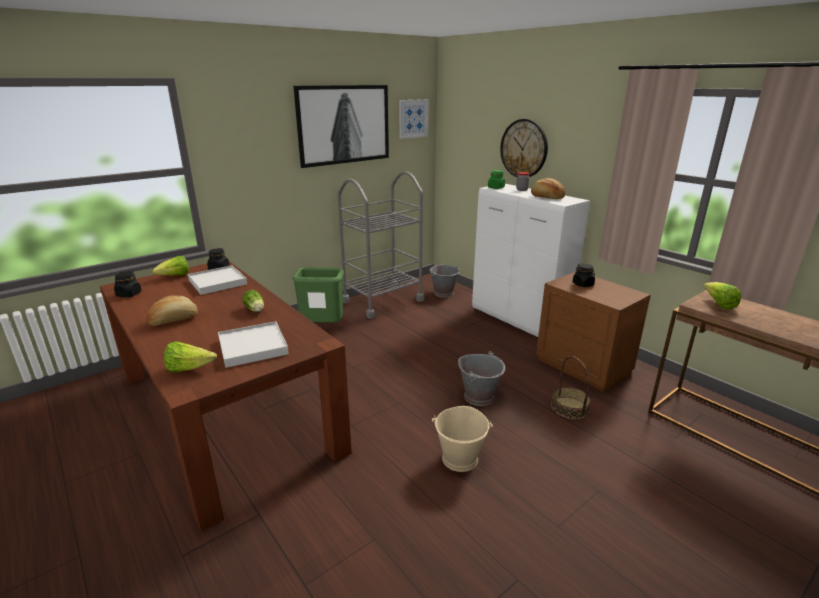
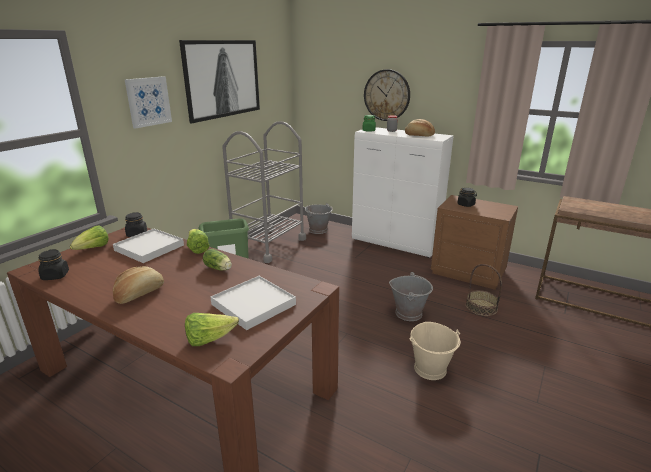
camera: 20 degrees left, 0 degrees up
(413, 118) = (275, 72): picture -> picture (148, 101)
(718, 304) = (582, 206): lettuce -> lettuce (197, 249)

